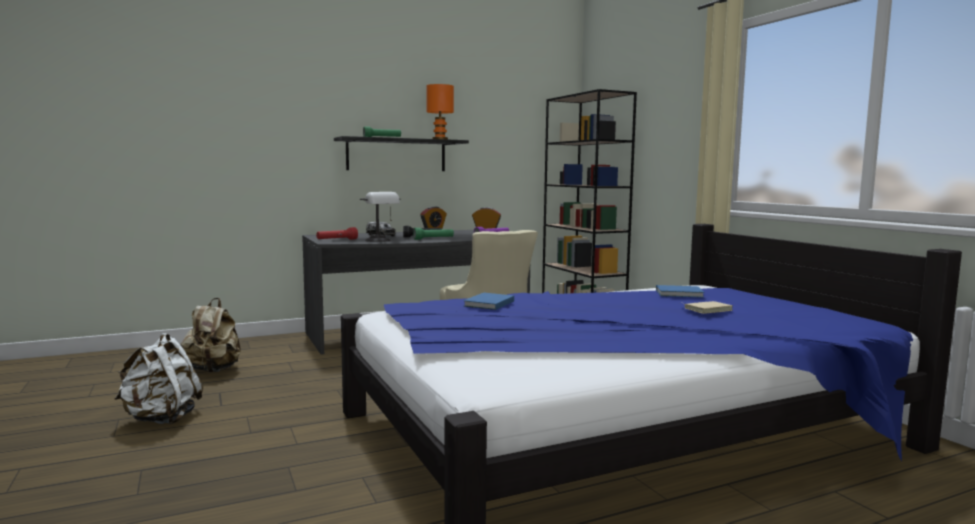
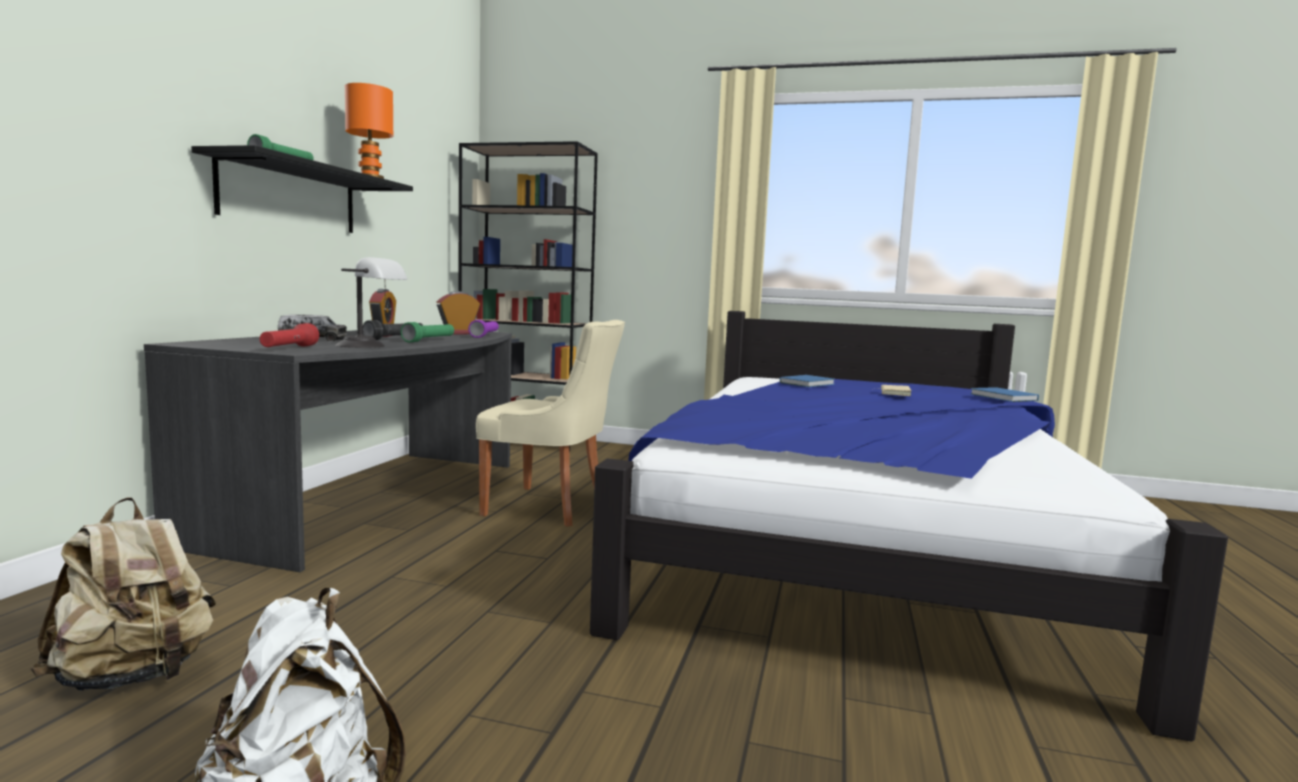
camera: 50 degrees left, 0 degrees up
(488, 304) = (752, 415): blue book -> blue book (1004, 397)

